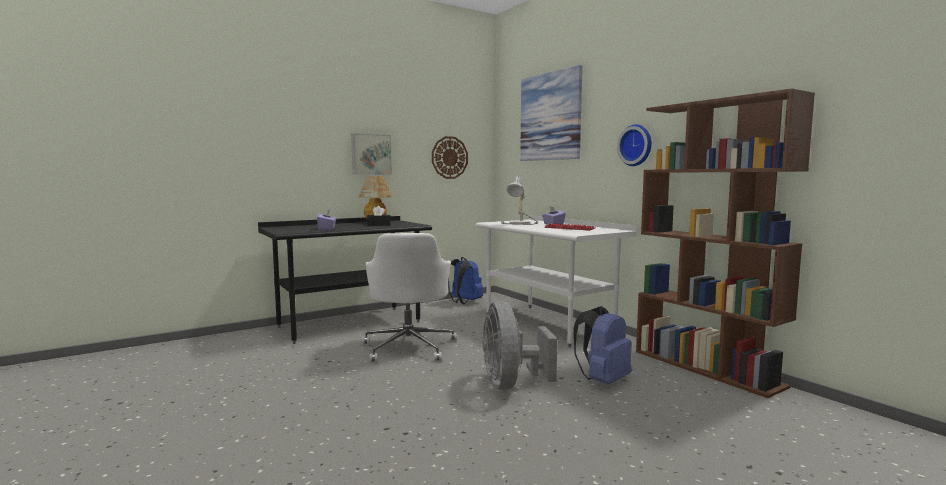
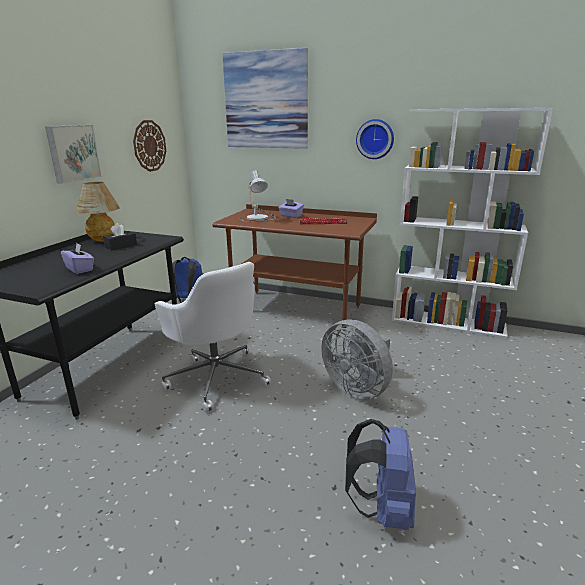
camera: 35 degrees left, 15 degrees up
(547, 324) = (296, 309): white desk -> brown desk
(603, 380) = (409, 358): blue backpack -> blue backpack (382, 509)
(707, 368) = (448, 322): brown bookcase -> white bookcase

